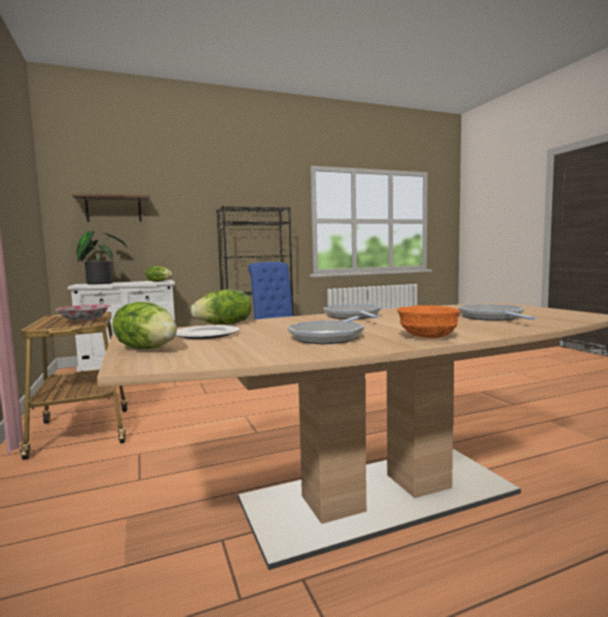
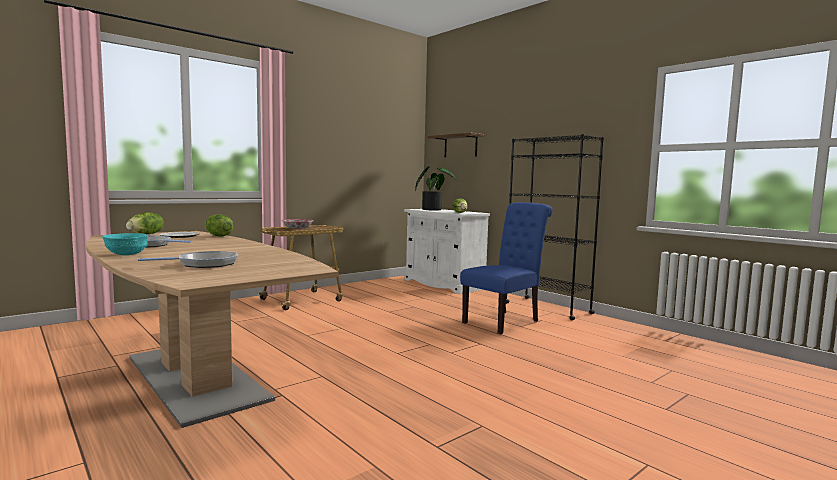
camera: 70 degrees right, 0 degrees up
(353, 316) = (238, 246): frying pan -> none
(427, 337) = (127, 254): orange bowl -> turquoise bowl

